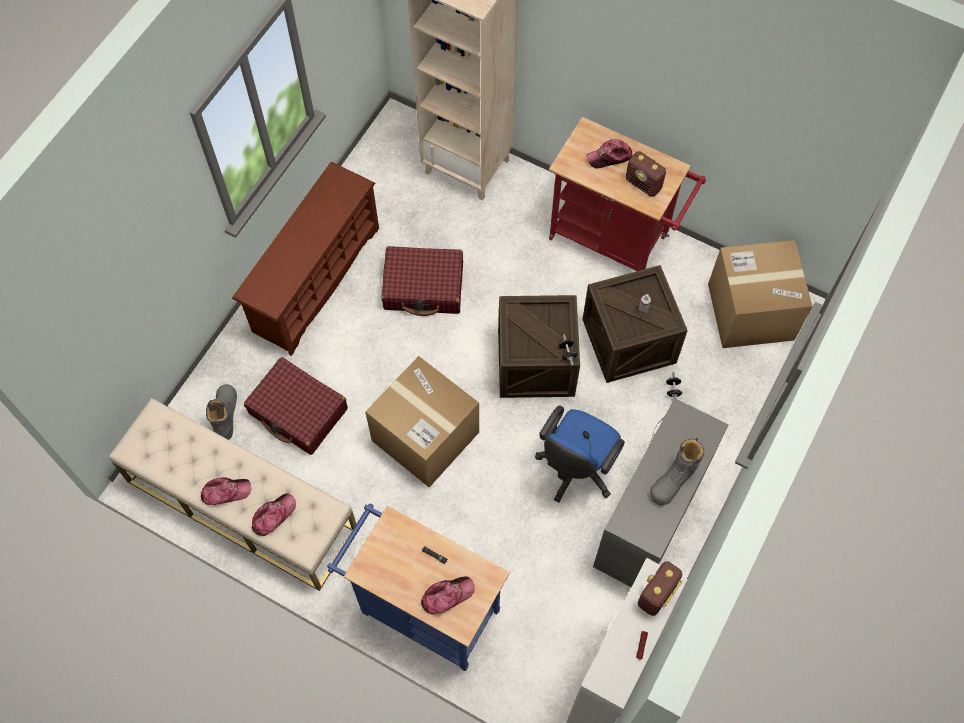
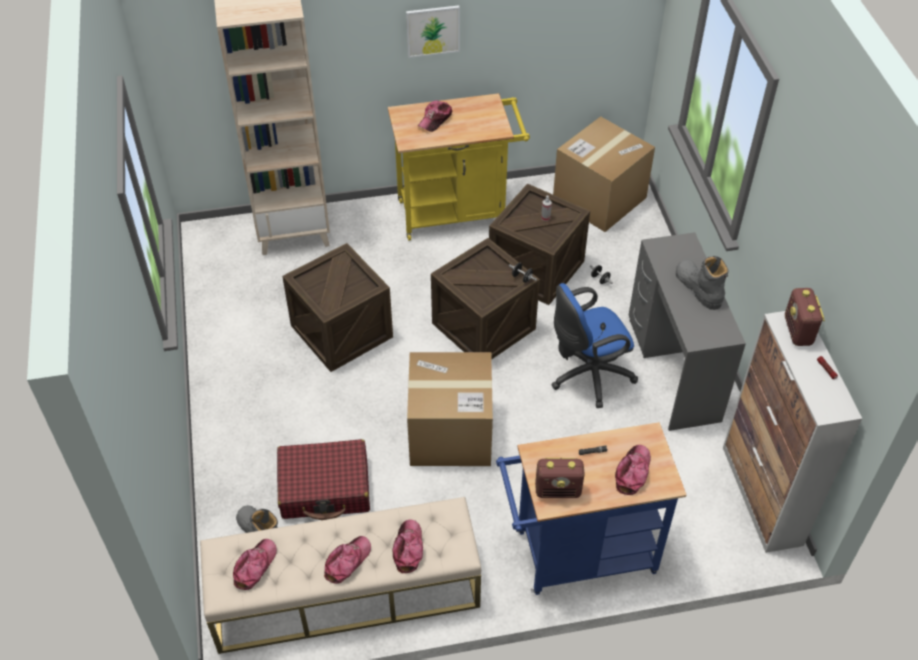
camera: 40 degrees left, 15 degrees down
(165, 446) = (255, 566): none -> cap
(315, 279) = (242, 383): brown shoe rack -> none
(424, 287) = (341, 331): red suitcase -> crate
(575, 469) = (587, 376): blue office chair -> blue office chair turned 75 degrees clockwise
(615, 240) = (458, 212): red cart -> yellow cart
(641, 79) = (433, 30): none -> picture
(643, 184) = (478, 122): radio -> radio (558, 490)
(674, 479) = (698, 288): grey boot -> grey boot turned 150 degrees clockwise

